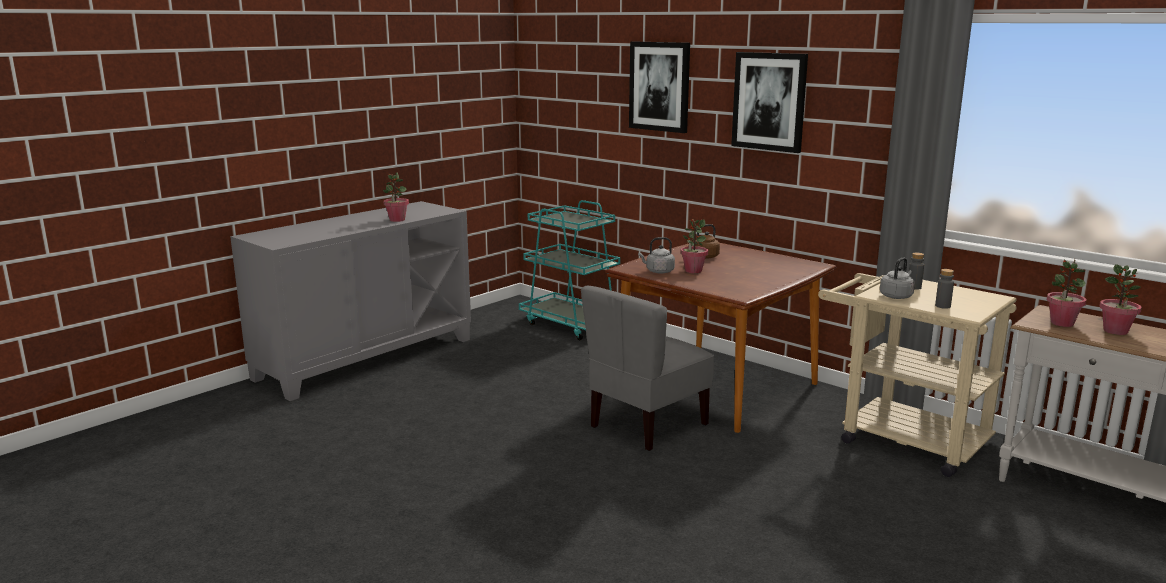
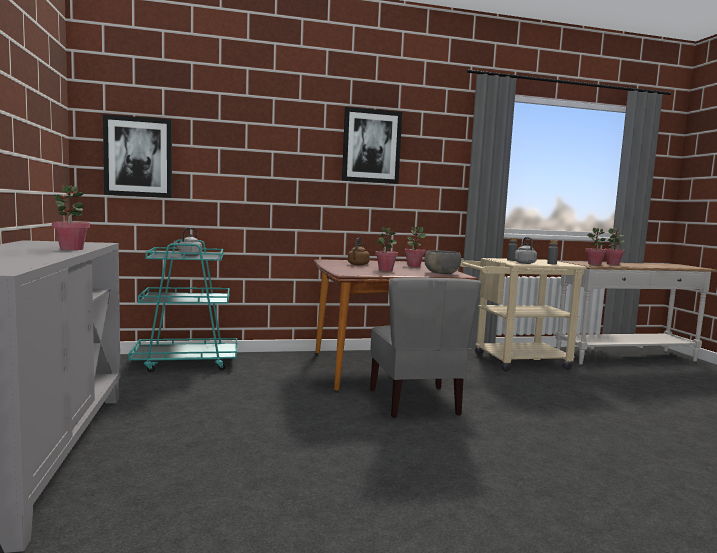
camera: 55 degrees left, 10 degrees down
(658, 271) = (371, 272): grey kettle -> grey kettle (189, 255)
(659, 86) = (267, 132): picture -> picture (138, 157)
(733, 288) = (441, 273): none -> grey bowl
(766, 270) = (413, 266): none -> potted plant

